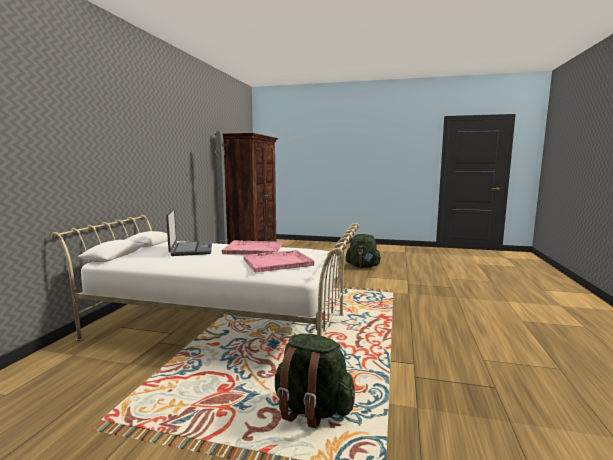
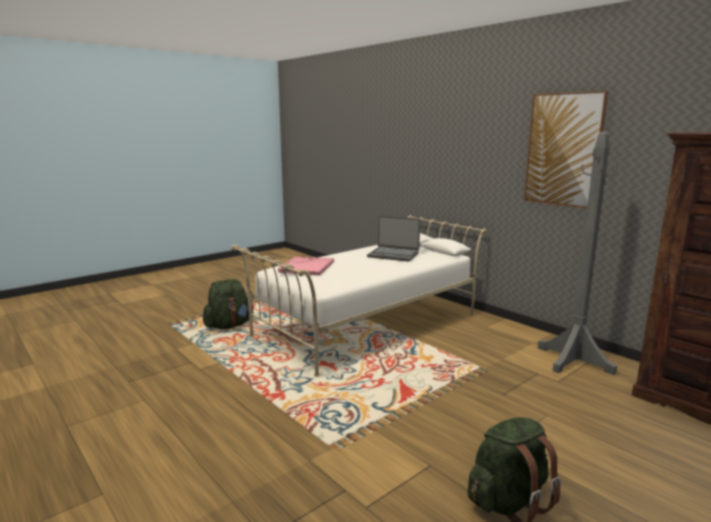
camera: 125 degrees right, 5 degrees up
(172, 141) = (564, 150): none -> picture
(252, 249) = (363, 268): pink tray -> none

